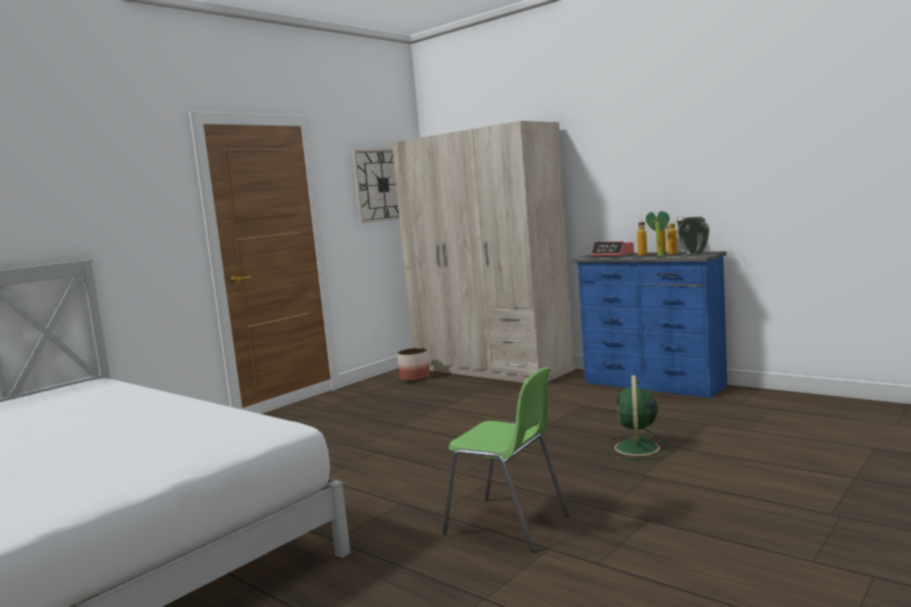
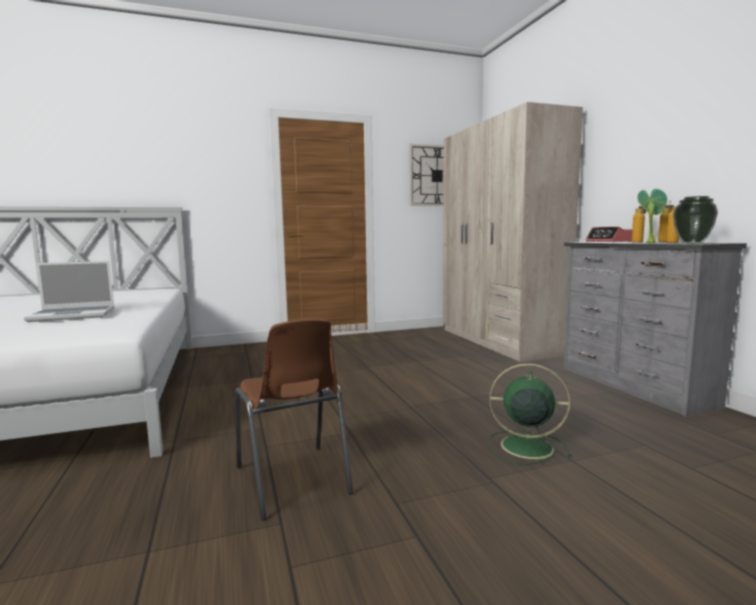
camera: 30 degrees right, 0 degrees up
(149, 429) = (74, 315): none -> laptop
(415, 378) = (433, 336): planter -> none
(508, 525) = (292, 480): green chair -> brown chair
(637, 448) = (524, 446): green fan -> green fan turned 60 degrees clockwise
(653, 385) = (632, 386): blue dresser -> grey dresser

